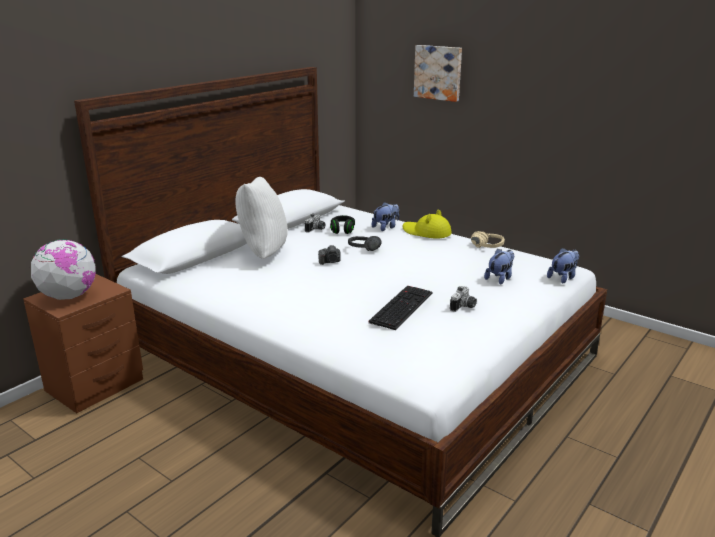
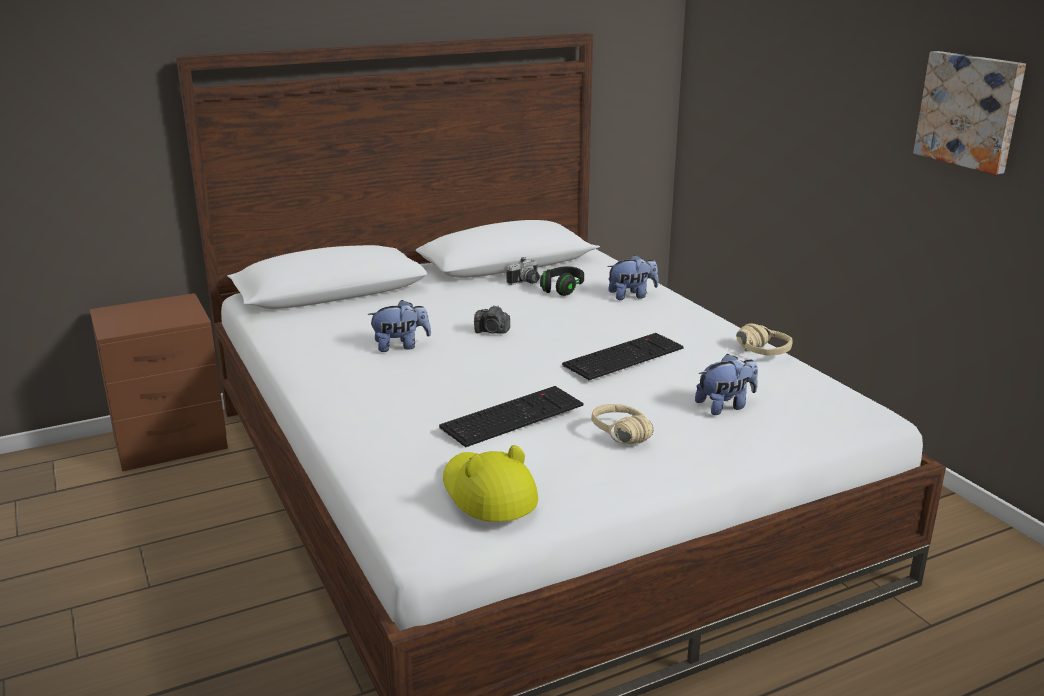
camera: 25 degrees right, 0 degrees up
(69, 296) = (136, 316): globe -> none
(262, 253) = (417, 303): white pillow -> none
(363, 250) = (557, 324): black headphones -> none
(420, 262) = (623, 356): none -> keyboard
(426, 232) = (687, 313): yellow hat -> yellow hat (487, 493)
(438, 72) = (787, 53): picture -> picture (970, 110)
(464, 307) = (613, 437): camera -> beige headphones
(563, 278) = (840, 427): plush toy -> plush toy (400, 346)

